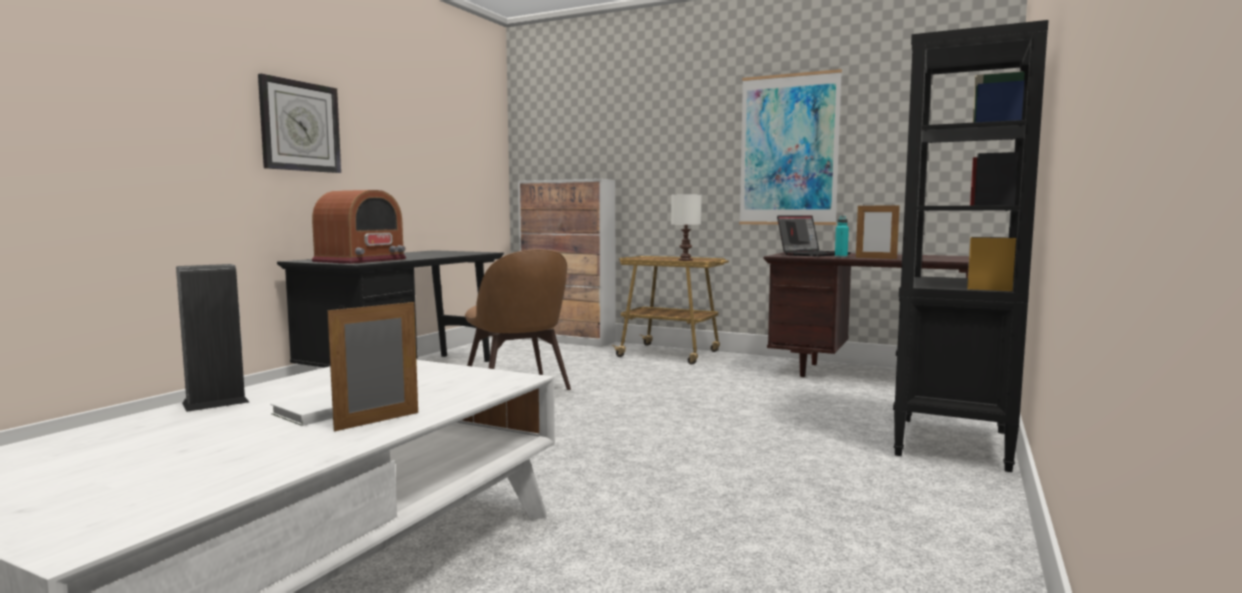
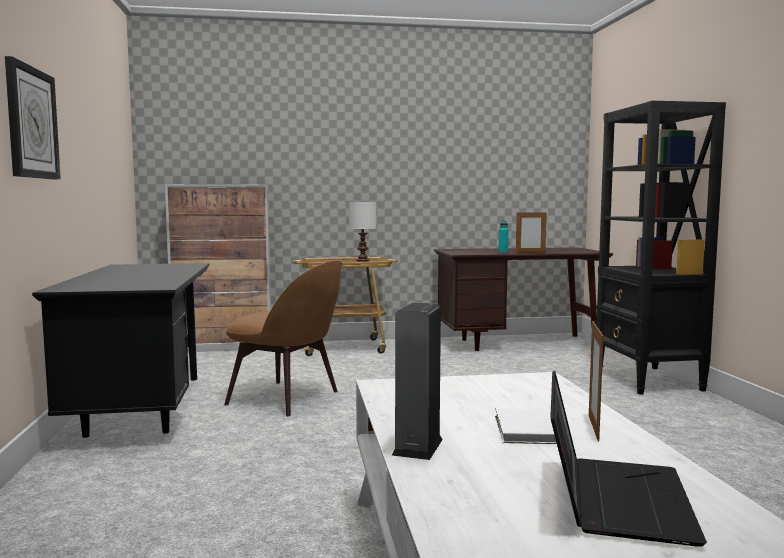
camera: 35 degrees left, 0 degrees up
(361, 260) = (134, 283): radio -> none
(788, 150) = (432, 164): picture -> none
(813, 254) = (473, 251): laptop -> laptop (614, 498)

